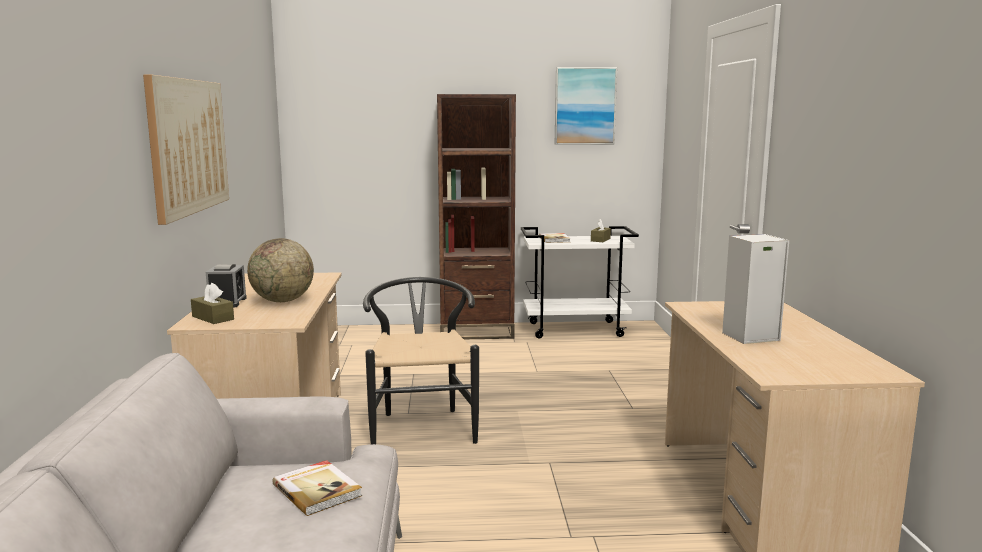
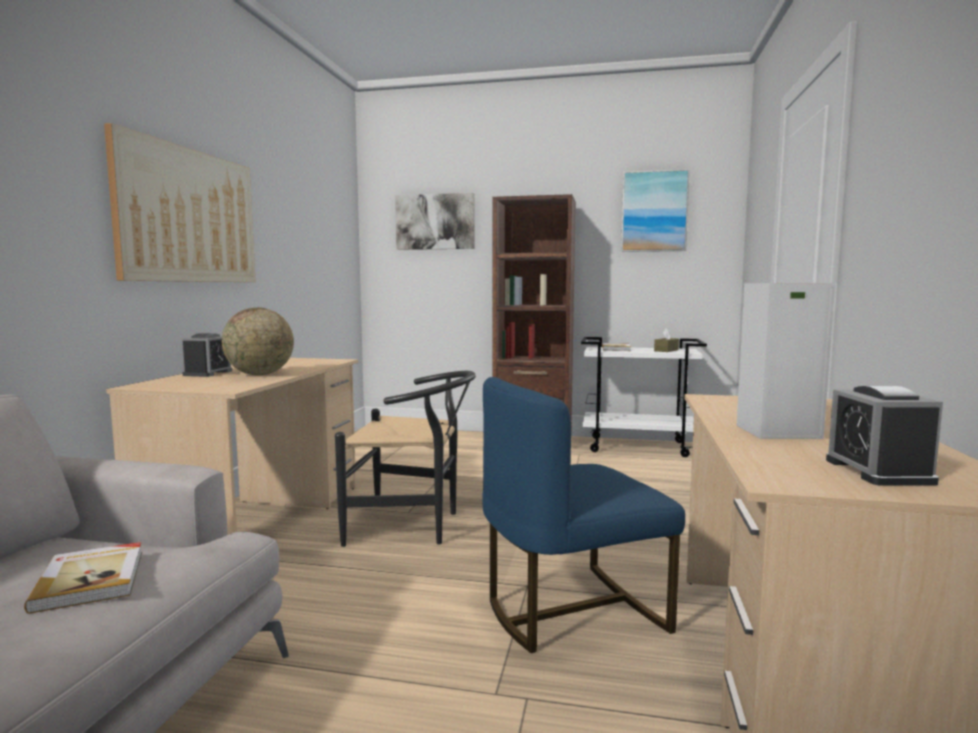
camera: 15 degrees right, 5 degrees down
(213, 318) = (168, 382): brown tissue box -> none
(365, 111) = (435, 222): none -> picture
(422, 425) = (413, 526): black chair -> black chair turned 90 degrees clockwise
(592, 476) = (571, 610): none -> blue chair
(820, 364) = (878, 471): none -> alarm clock

